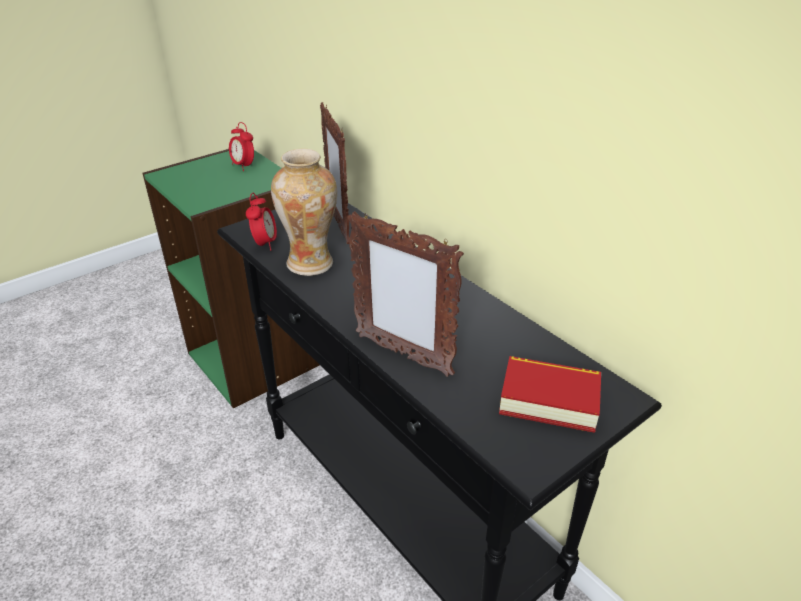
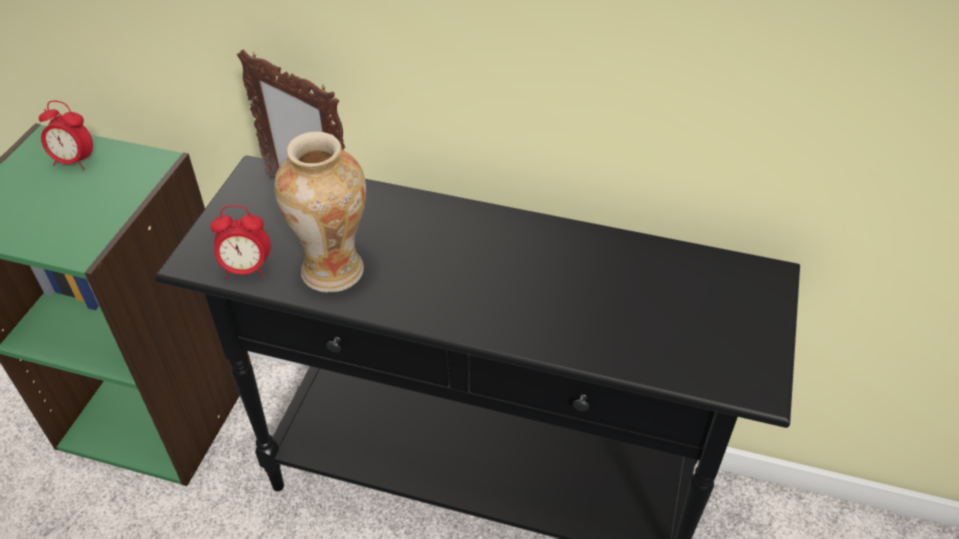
camera: 35 degrees left, 10 degrees up
(265, 244) = (247, 269): alarm clock -> alarm clock turned 120 degrees clockwise
(402, 355) = (546, 333): picture frame -> none
(549, 400) = (717, 311): book -> none

